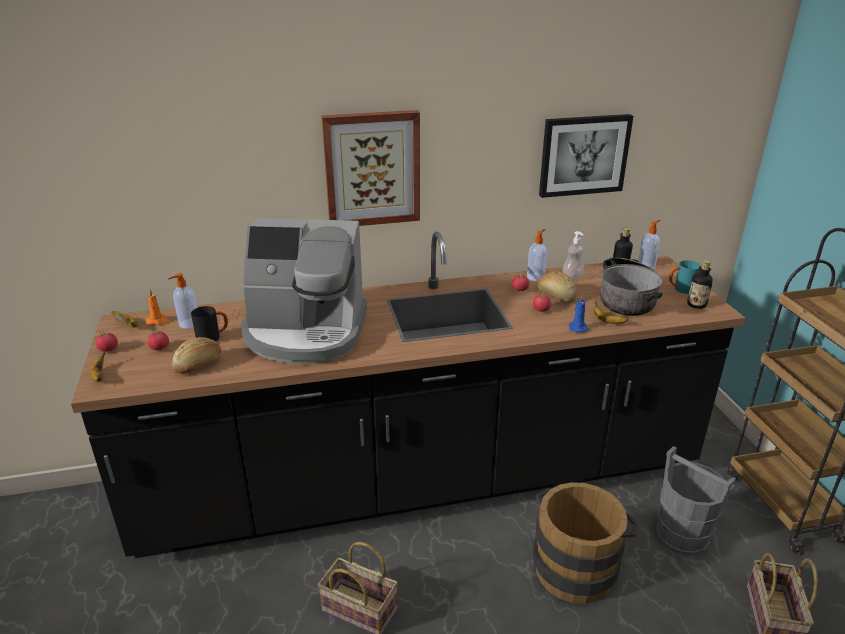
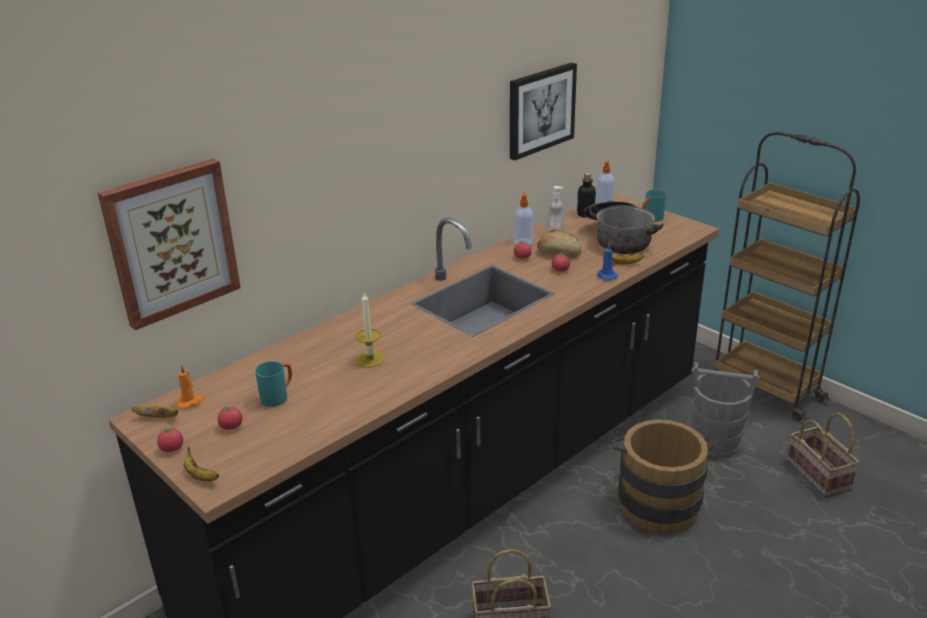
camera: 30 degrees left, 0 degrees up
(188, 324) = (231, 393): soap dispenser -> none
(199, 364) = (298, 426): bread -> none
(213, 338) = (278, 397): black mug -> turquoise mug
(305, 333) = (370, 359): coffee machine -> candle
(372, 169) = (371, 166): picture -> picture (171, 242)
(696, 305) = (675, 228): bottle -> none

